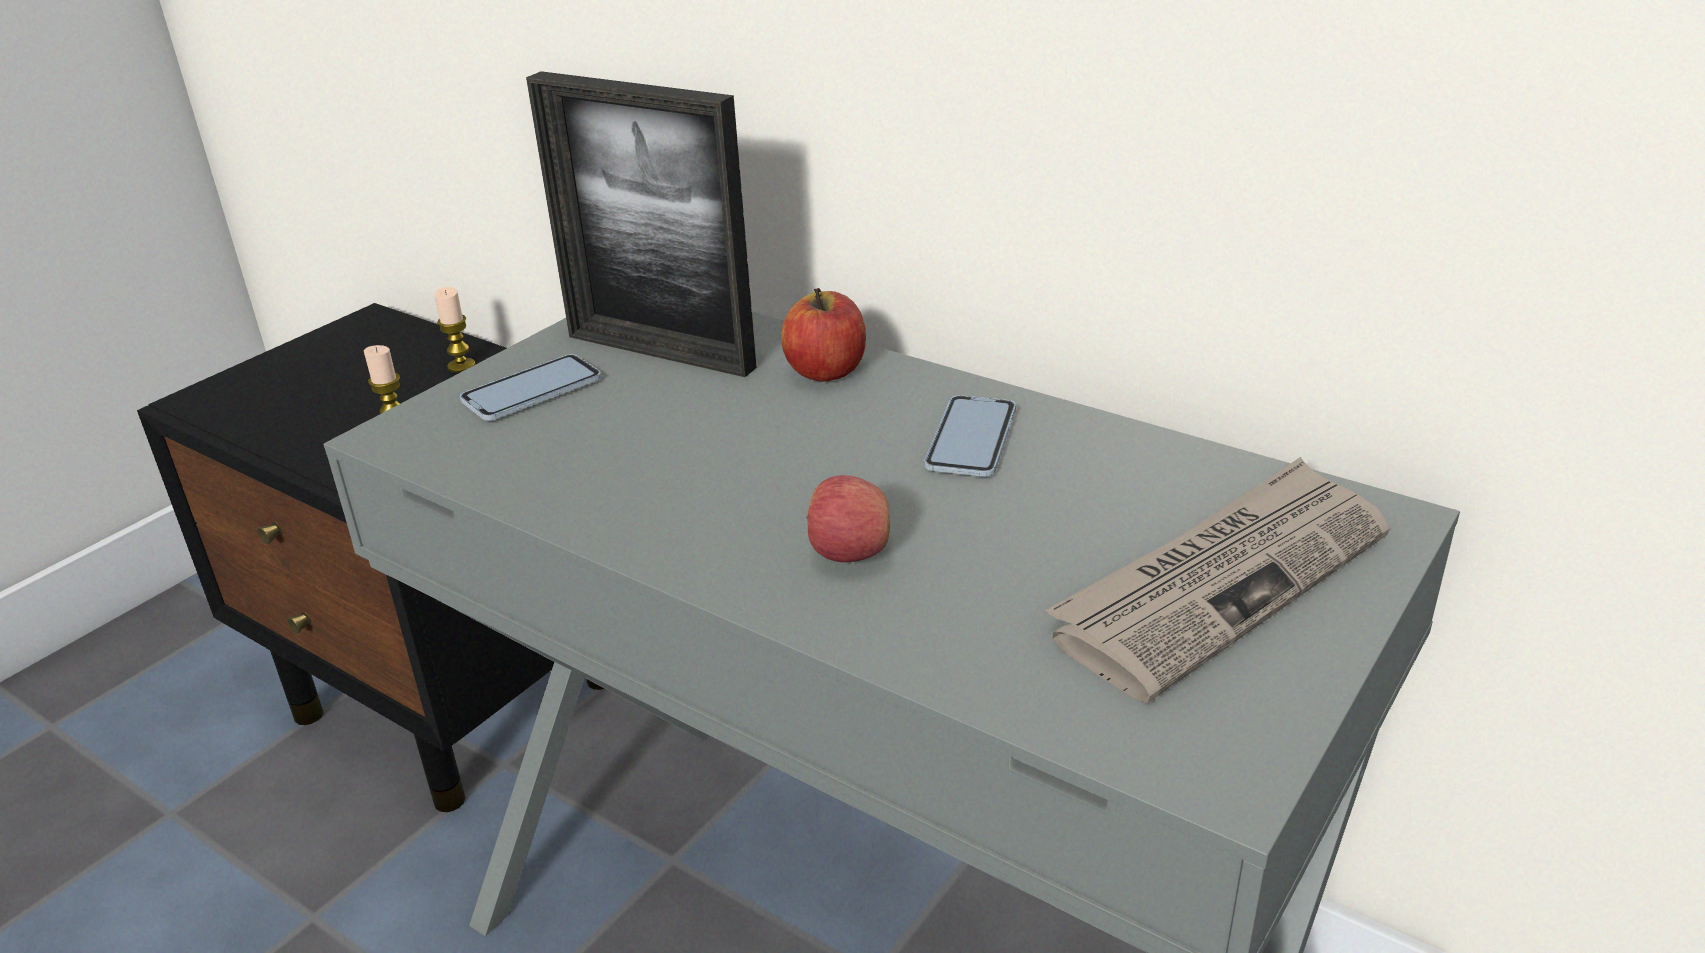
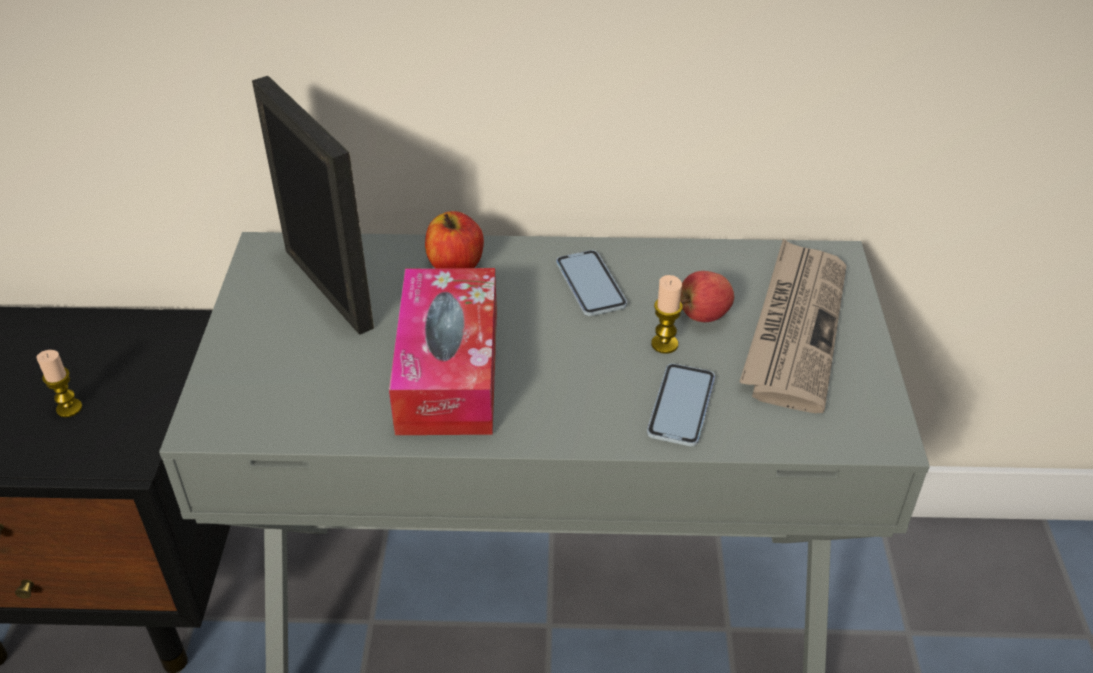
camera: 35 degrees left, 10 degrees up
(461, 366) = (66, 337): candle -> candle (664, 344)
(532, 391) = (270, 351): phone -> phone (681, 406)
(660, 352) = (328, 288): picture frame -> picture frame turned 120 degrees counterclockwise
(692, 470) = (448, 370): none -> tissue box
(849, 553) = (598, 389): apple -> apple (703, 315)

